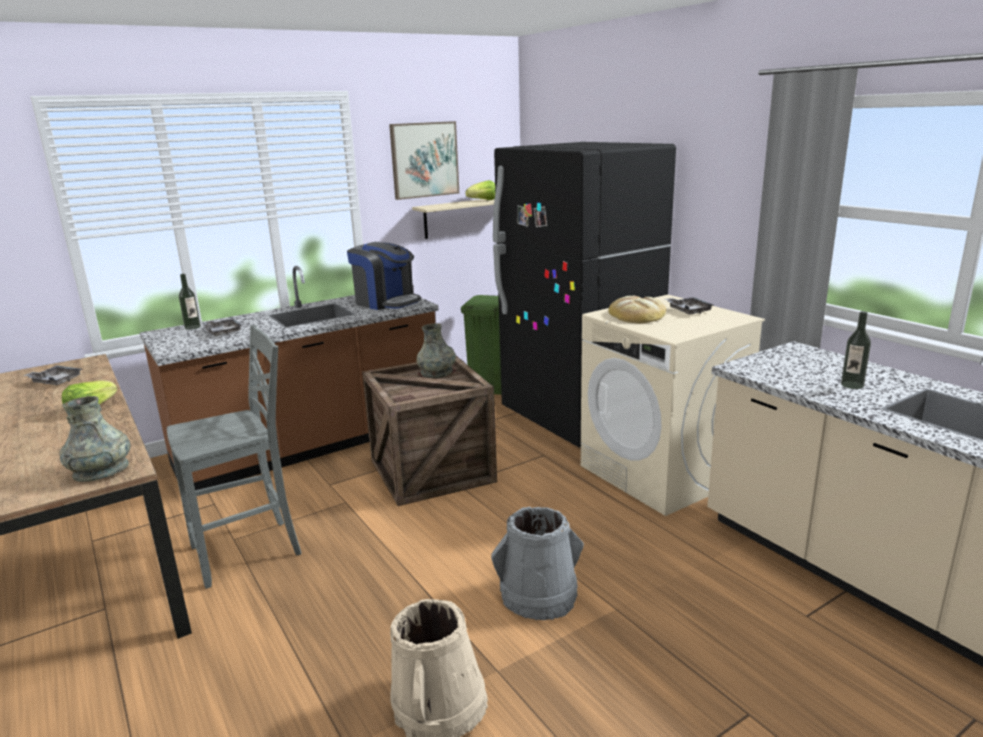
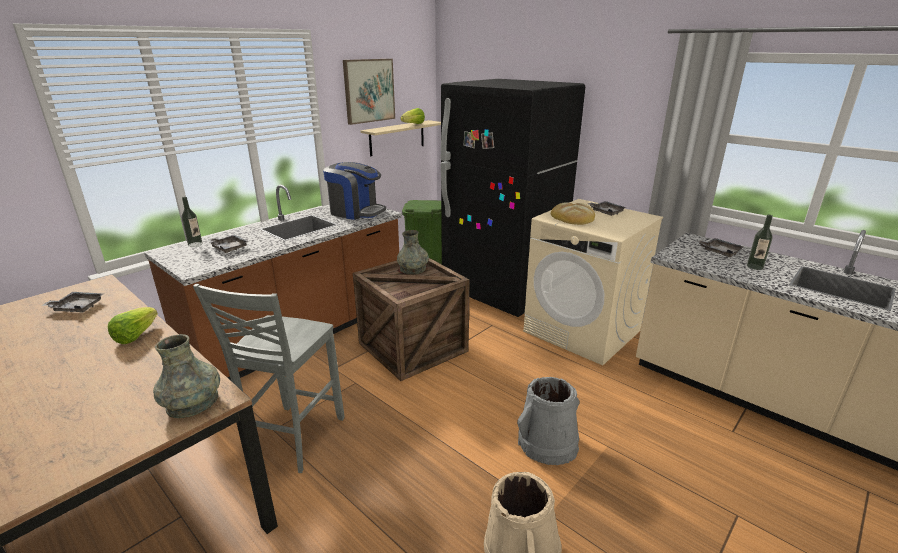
camera: 15 degrees left, 5 degrees up
(249, 551) = (293, 439): grey chair -> grey chair turned 150 degrees clockwise
(817, 365) = (719, 252): none -> grey tray

